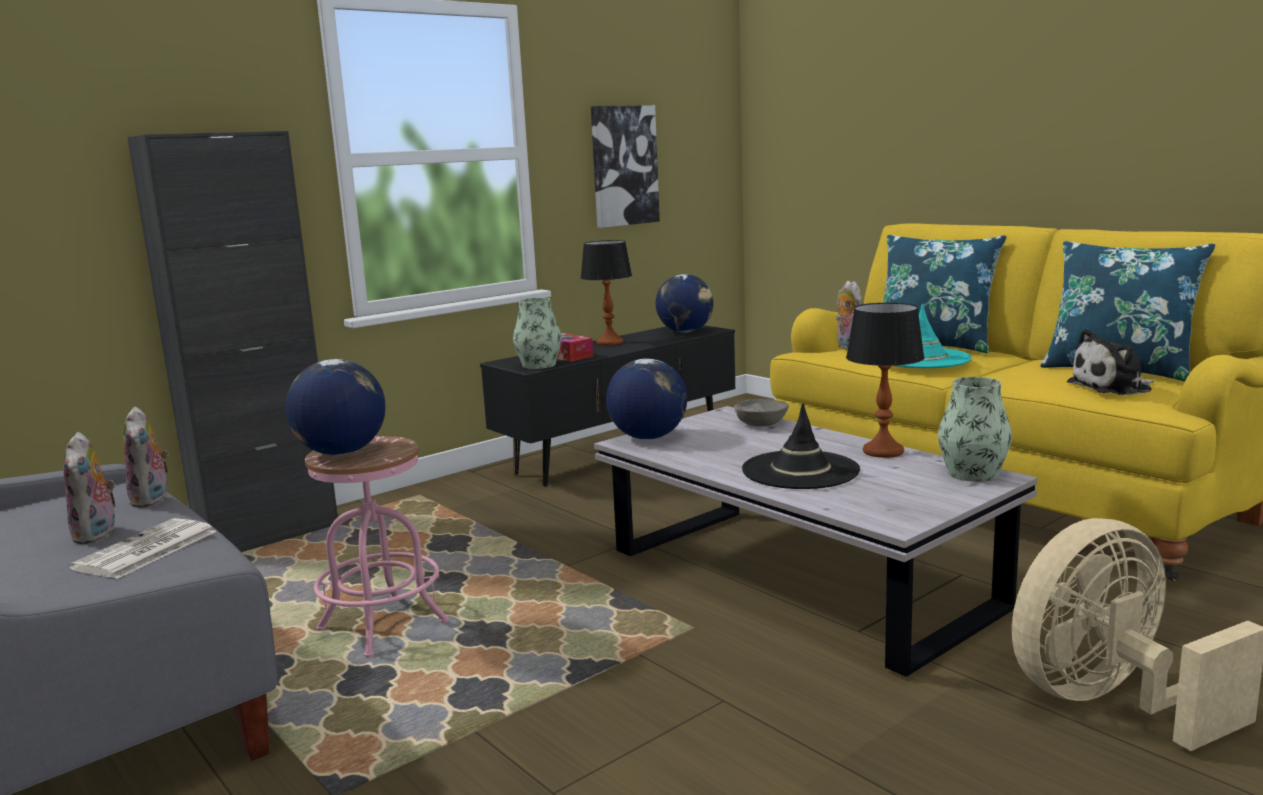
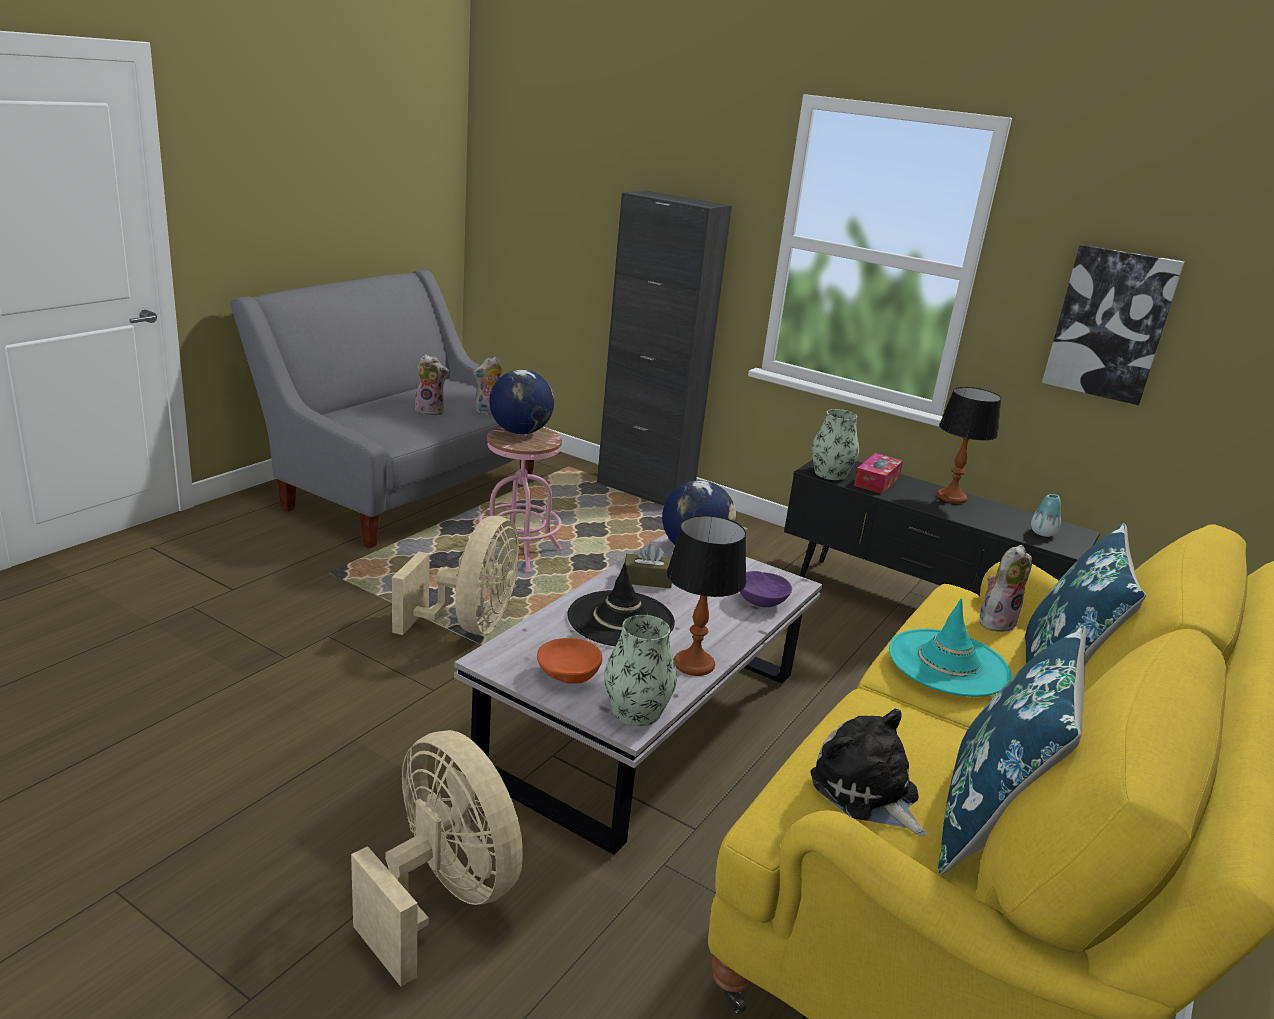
camera: 70 degrees right, 10 degrees up
(97, 535) = (431, 411): plush toy -> plush toy turned 135 degrees counterclockwise
(145, 551) = (408, 425): newspaper -> none
(567, 669) = (470, 625): none -> beige fan
(685, 331) = (1042, 533): globe -> vase
(713, 457) = (647, 580): none -> brown tissue box
(761, 424) = (760, 601): grey bowl -> purple bowl
(918, 494) = (569, 675): none -> orange bowl

